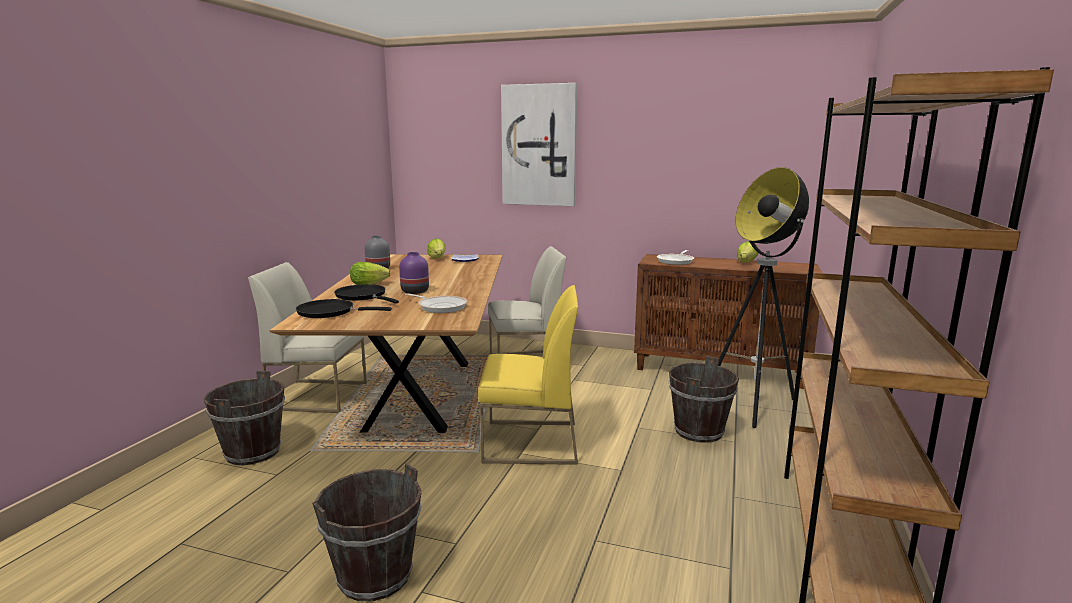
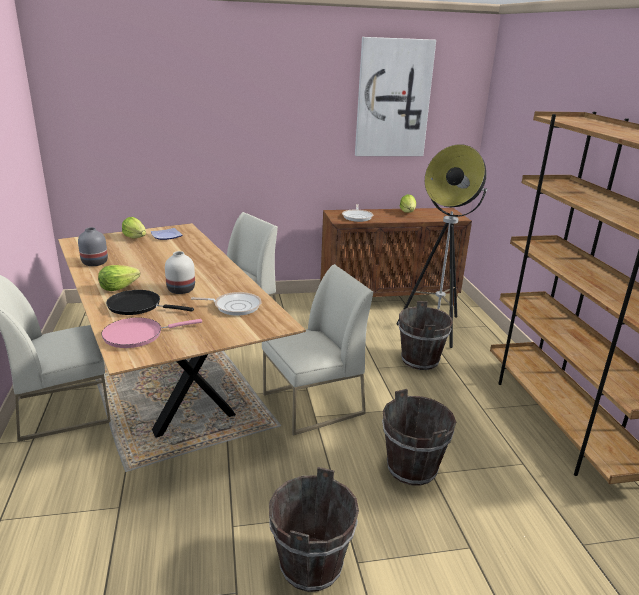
camera: 30 degrees left, 10 degrees up
(253, 452) = (65, 492): brown bucket -> brown bucket (412, 468)
(330, 312) = (137, 335): black frying pan -> pink frying pan
(414, 291) = (180, 290): purple vase -> white vase
(530, 442) = (312, 404): yellow chair -> white chair
(539, 145) = (216, 111): picture -> picture (393, 99)

